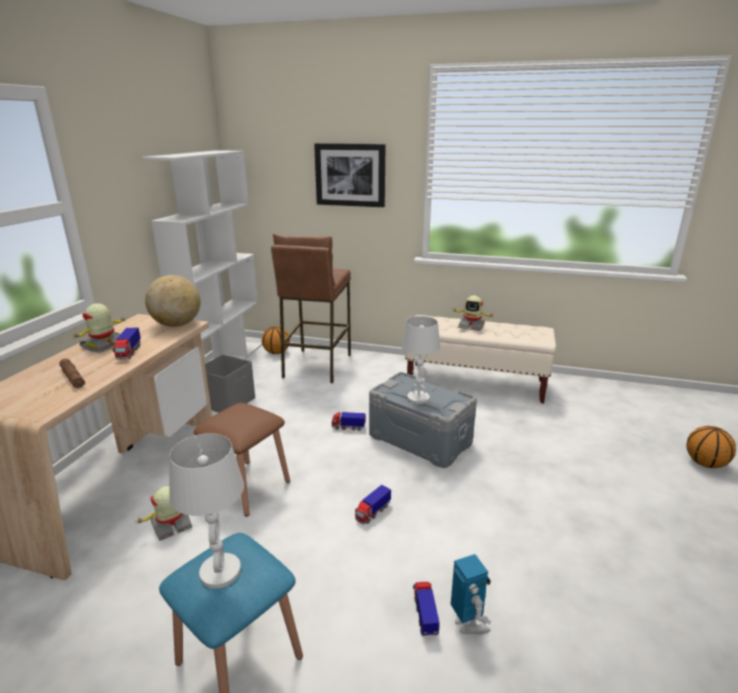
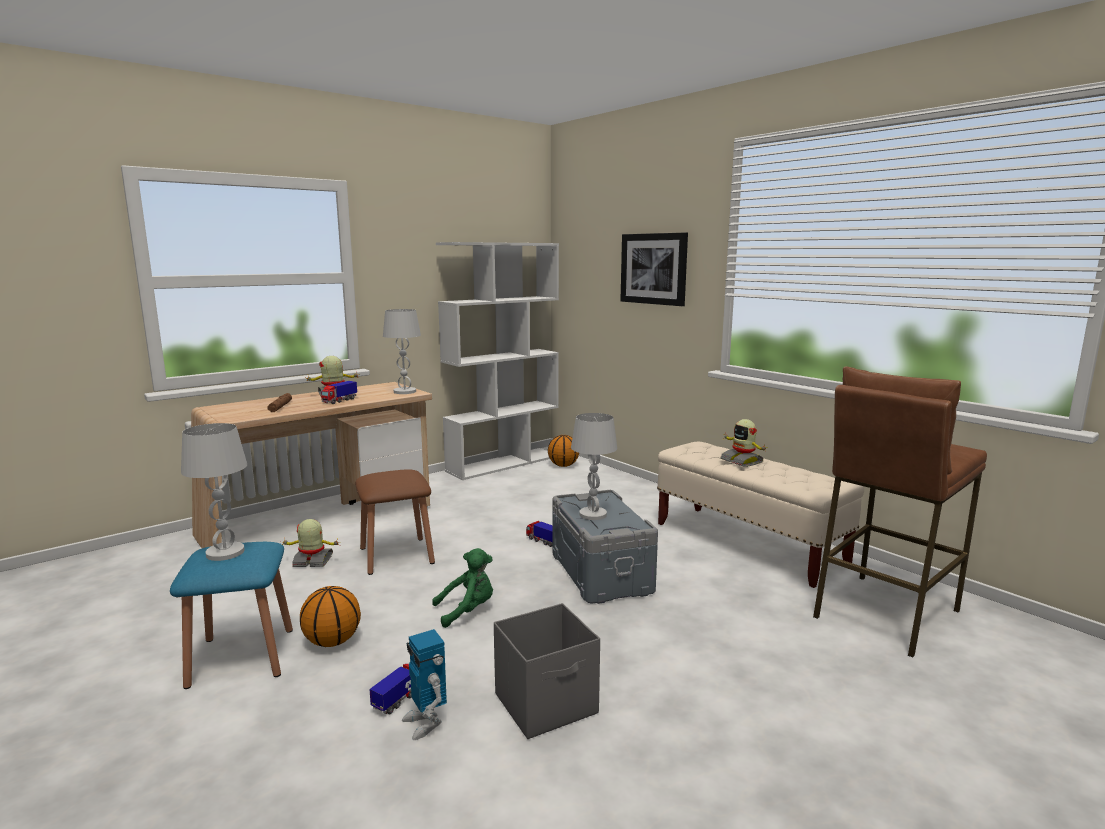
camera: 35 degrees right, 10 degrees down
(177, 325) = (405, 391): globe -> white table lamp
(229, 402) = (467, 493): grey storage box -> grey storage box (547, 704)
(316, 366) = (586, 485): brown stool -> brown stool (884, 613)
(372, 513) = (467, 611): toy truck -> green plush toy
(468, 623) = (425, 723): toy robot -> toy robot turned 135 degrees clockwise
(705, 463) = (986, 734): basketball -> basketball (332, 642)

